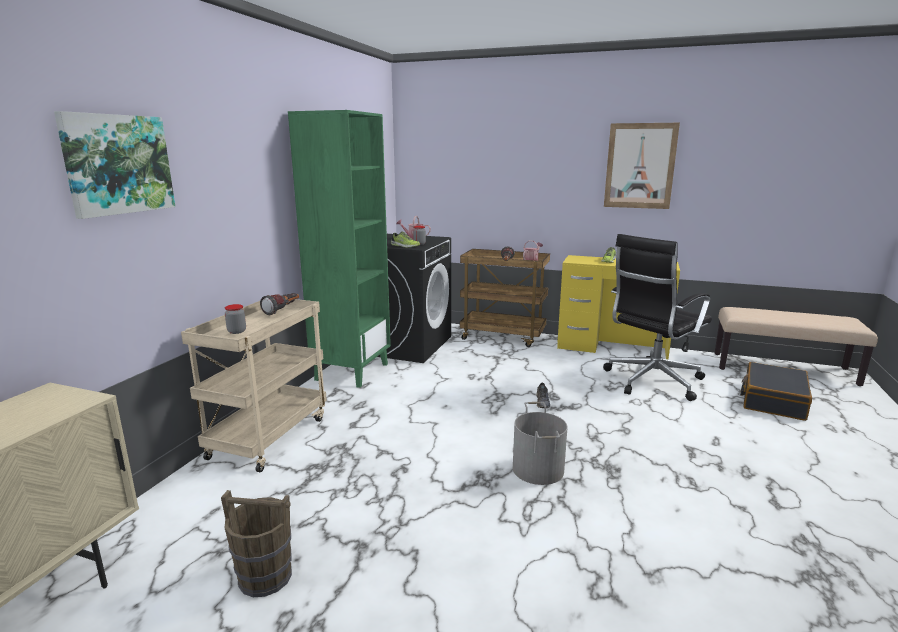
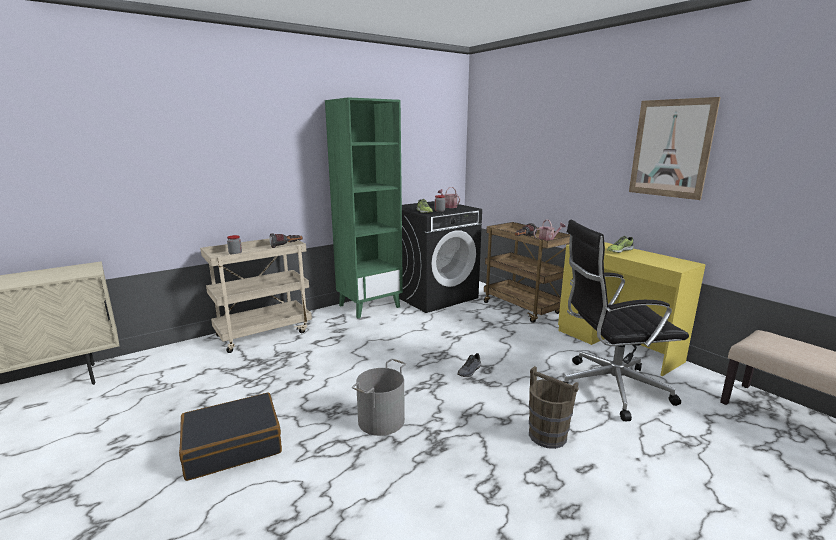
camera: 35 degrees right, 0 degrees up
(118, 164) = (162, 137): picture -> none
(266, 577) = (146, 412): brown bucket -> brown bucket (547, 436)
(773, 400) = (740, 459): black suitcase -> black suitcase (233, 445)

